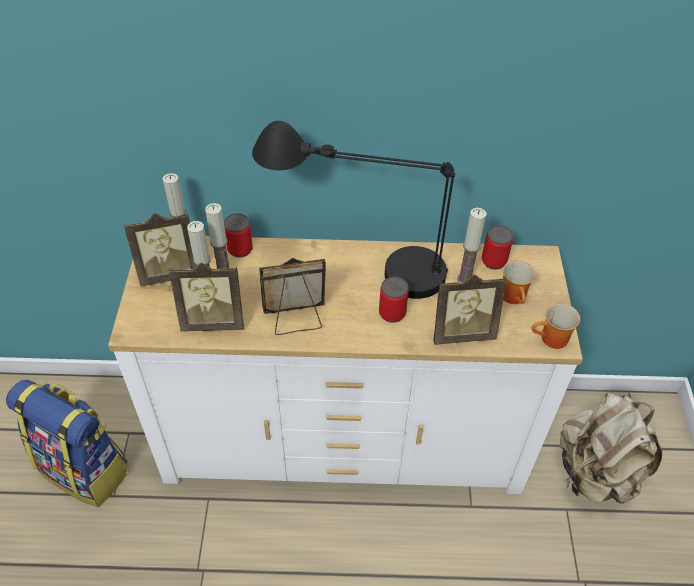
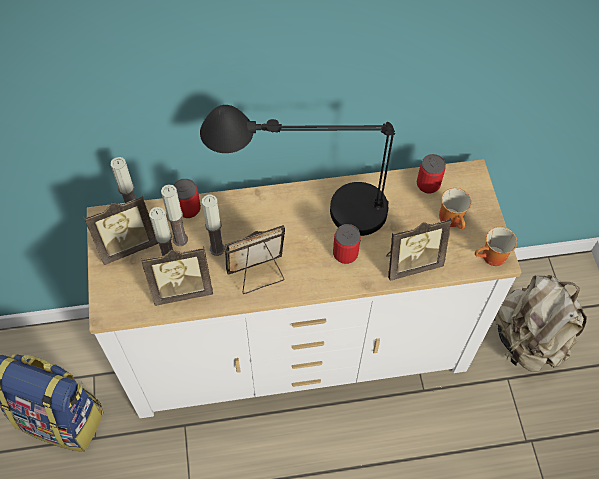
camera: 10 degrees left, 10 degrees up
(464, 279) = (405, 208): candle -> candle (217, 249)

